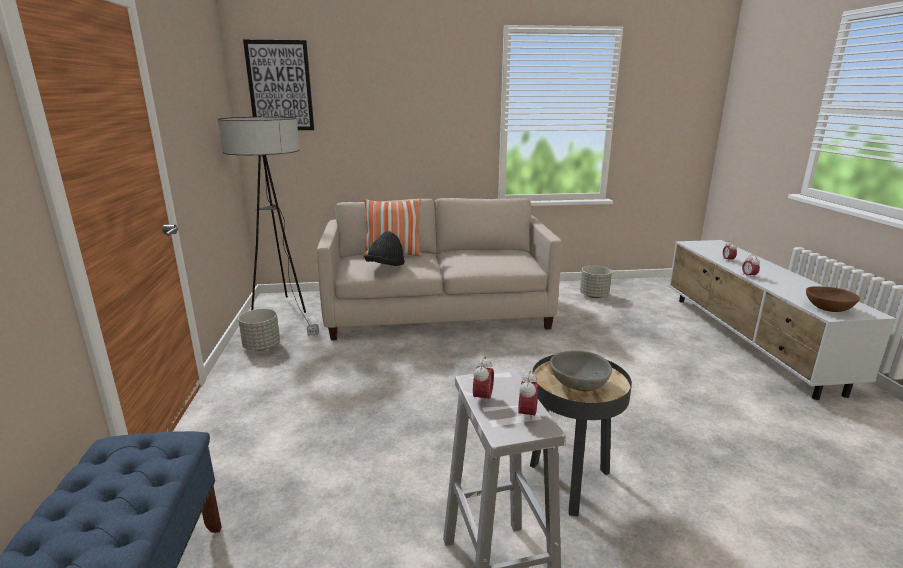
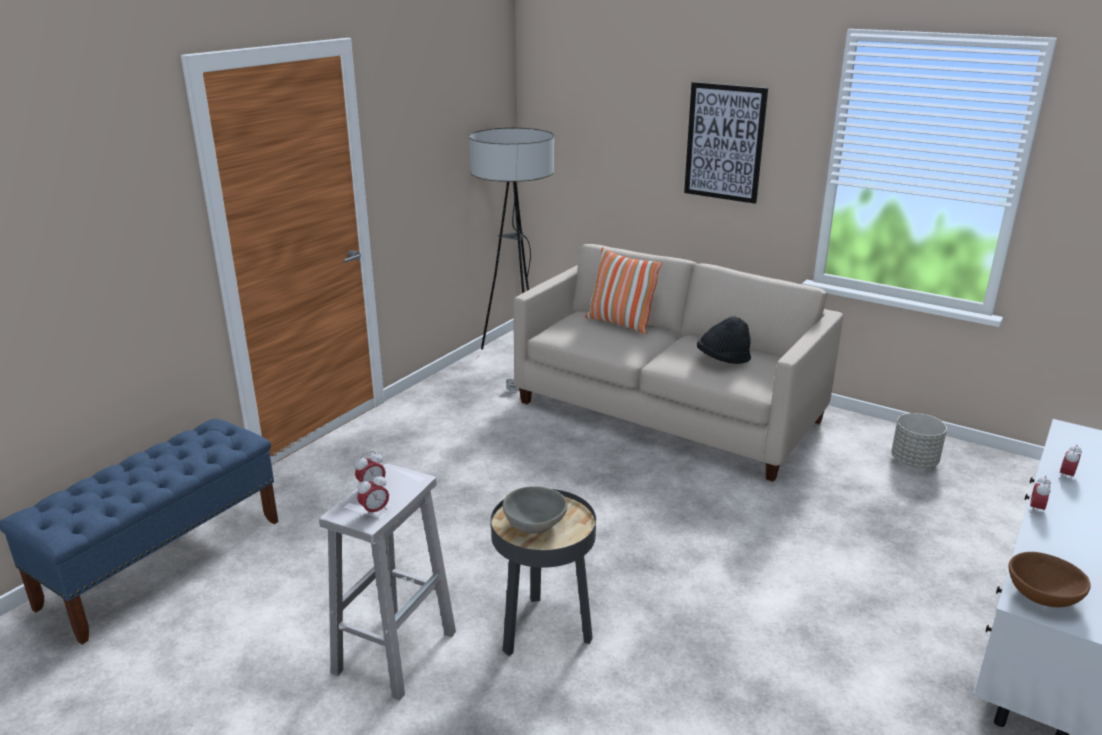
camera: 40 degrees right, 5 degrees up
(262, 346) = (457, 386): grey planter -> none
(280, 86) = (563, 91): picture -> picture (724, 142)
(385, 267) = (586, 337): black hat -> black hat (723, 360)

